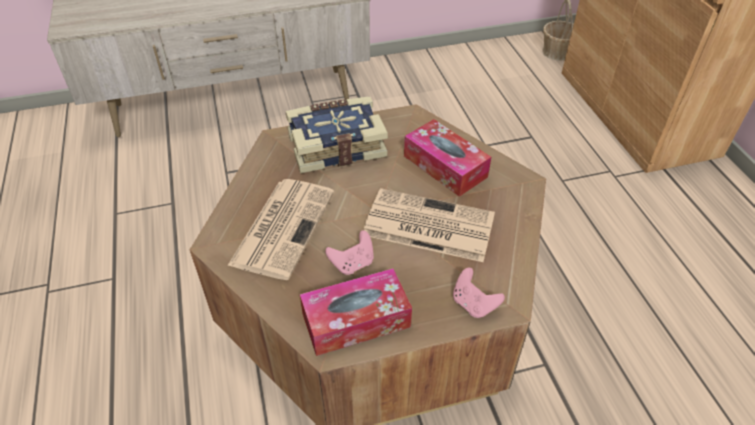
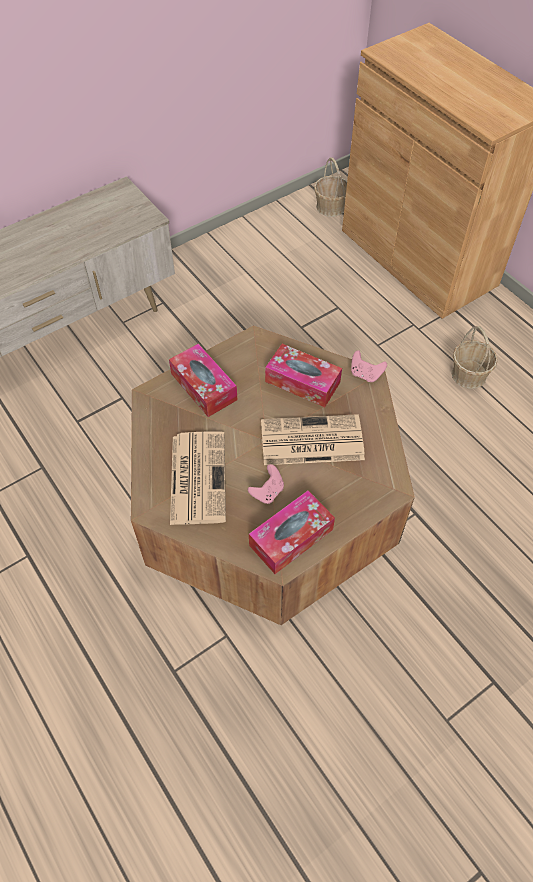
camera: 20 degrees left, 10 degrees up
(336, 145) = (203, 386): book -> tissue box
(473, 304) = (370, 497): pink game controller -> pink game controller (365, 374)
(660, 234) = (469, 374): none -> basket

